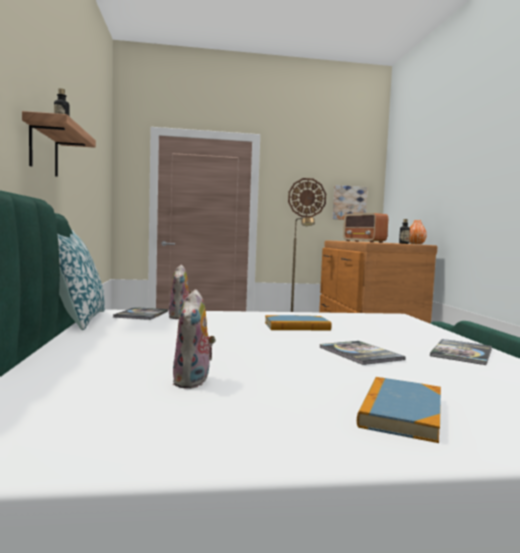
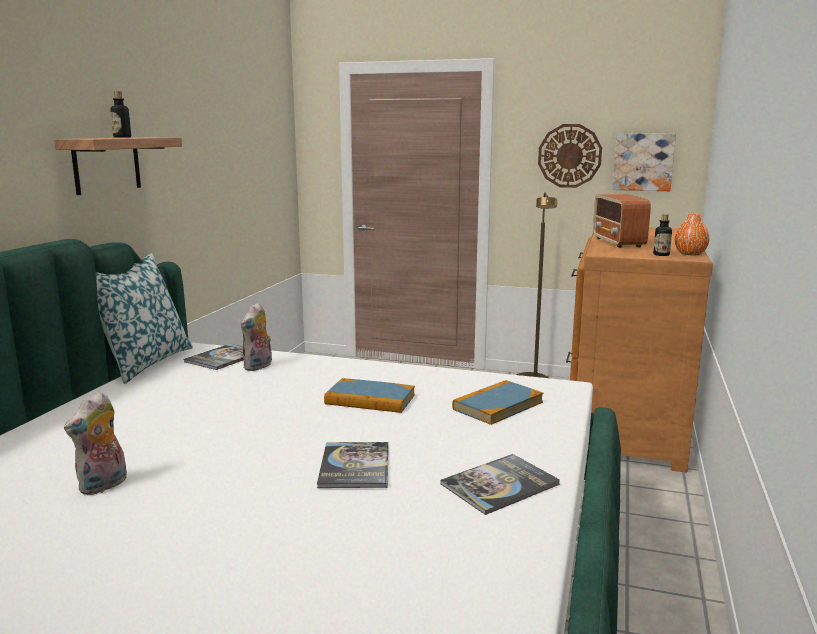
camera: 25 degrees right, 10 degrees up
(401, 412) = (223, 572): book -> book (498, 405)

